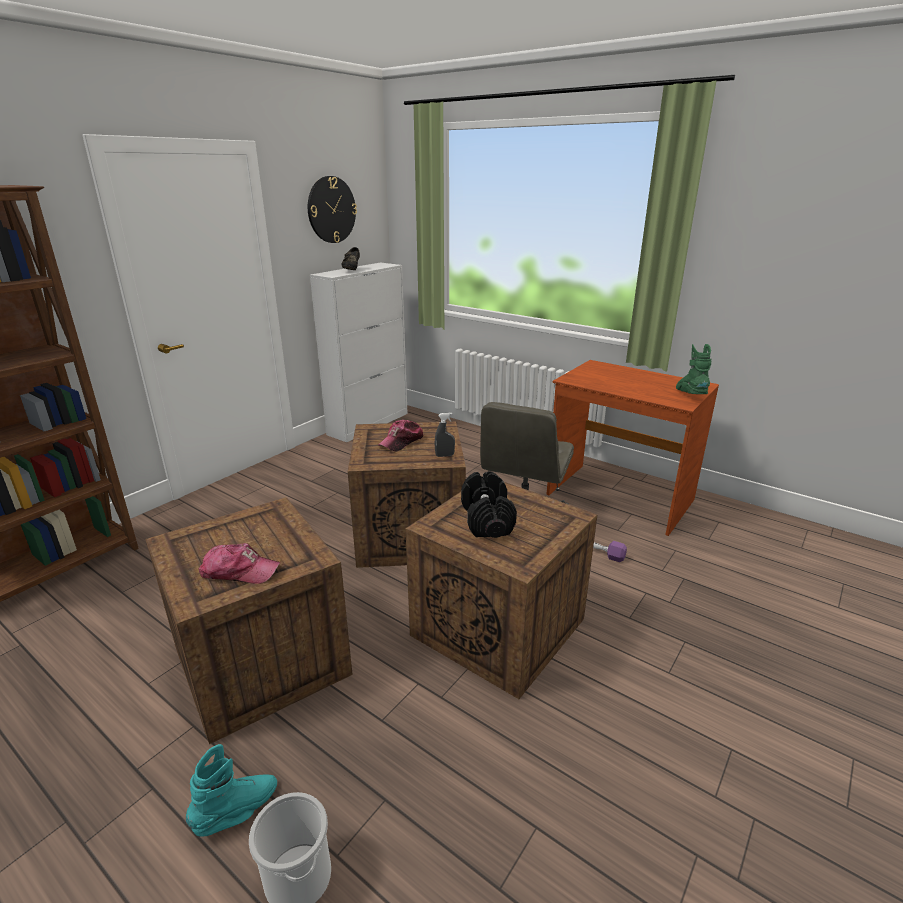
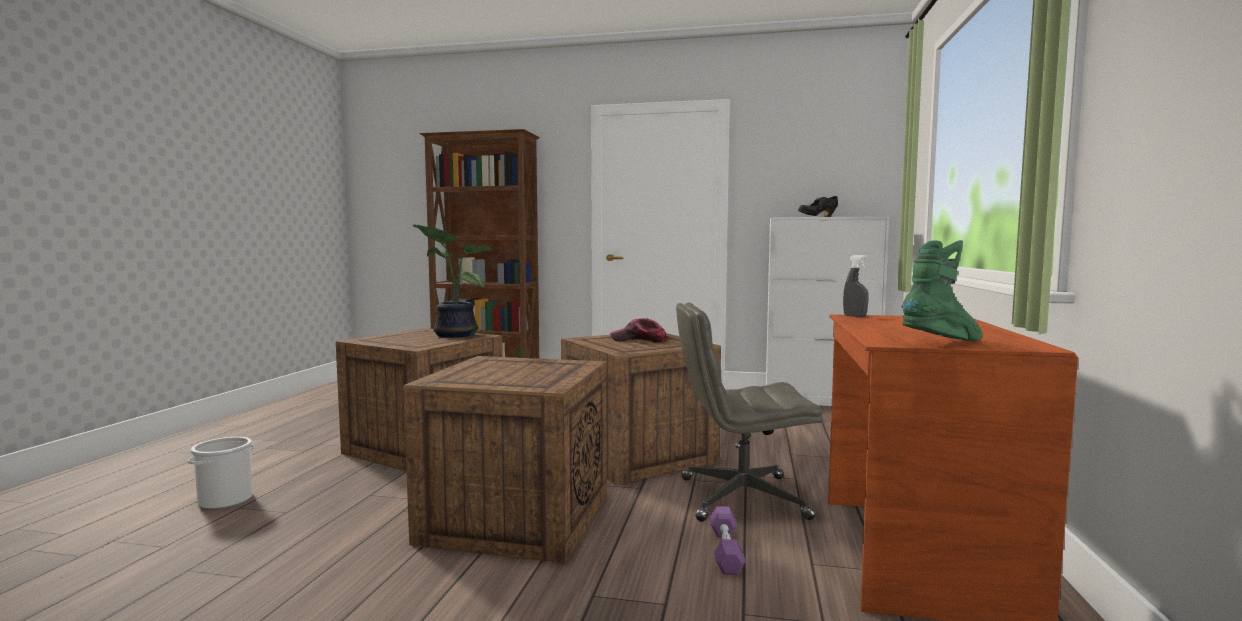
camera: 65 degrees right, 20 degrees down
(237, 812) = (282, 473): turquoise boot -> none
(239, 571) = (394, 340): cap -> none
(245, 526) = (452, 335): none -> potted plant
(331, 210) = (814, 158): wall clock -> none
(444, 455) = (630, 350): grey spray bottle -> grey spray bottle (855, 316)
(487, 519) = (511, 368): black dumbbell -> none

